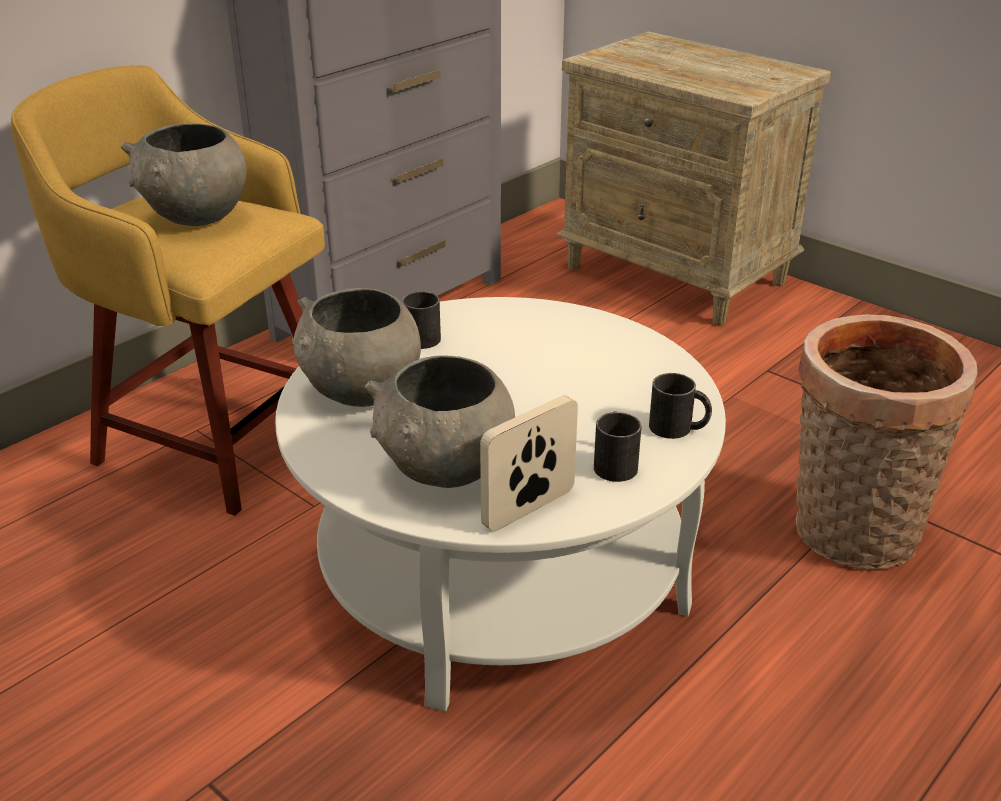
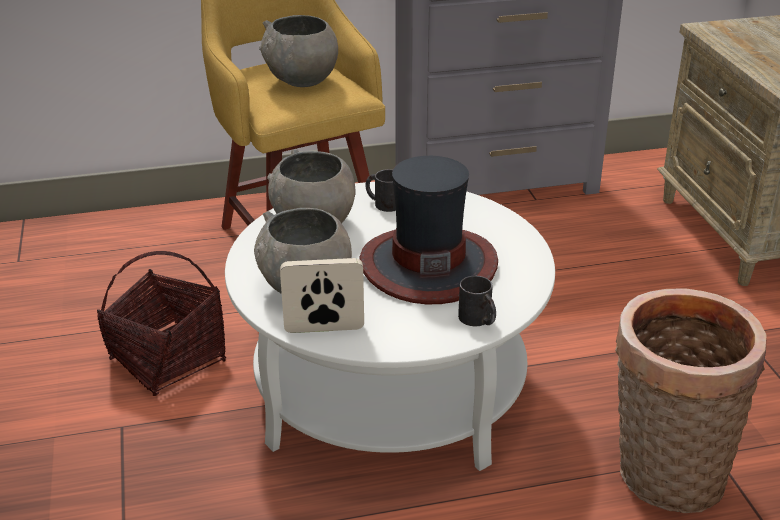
camera: 35 degrees right, 0 degrees up
(188, 664) = (168, 360): none -> basket
(550, 389) = (428, 264): none -> hat
(614, 462) = (409, 323): black mug -> none

